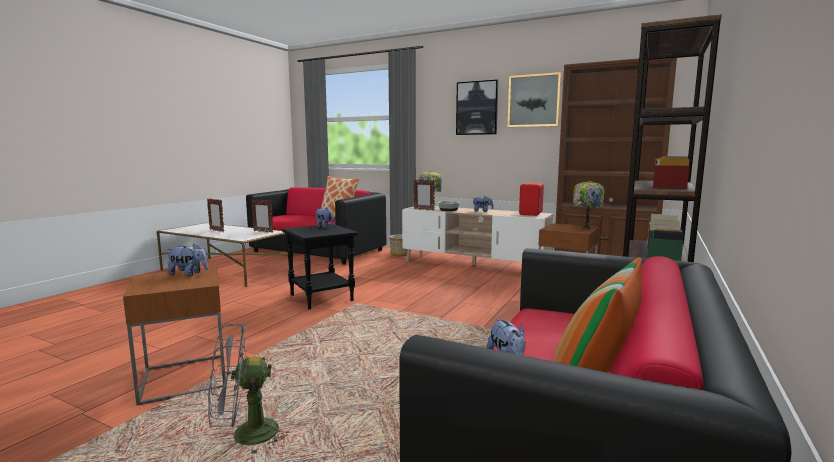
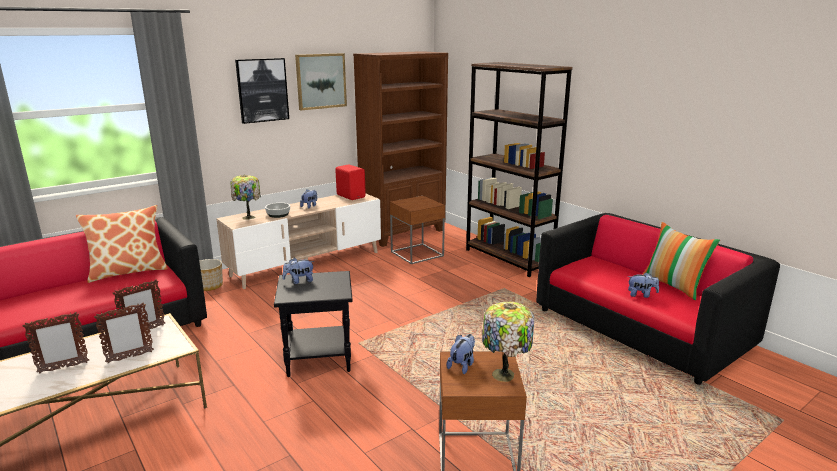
camera: 65 degrees left, 10 degrees up
(245, 436) = (587, 427): grey fan -> none
(423, 209) = (257, 223): picture frame -> picture frame (129, 357)
(585, 227) = (421, 199): table lamp -> table lamp (504, 376)

